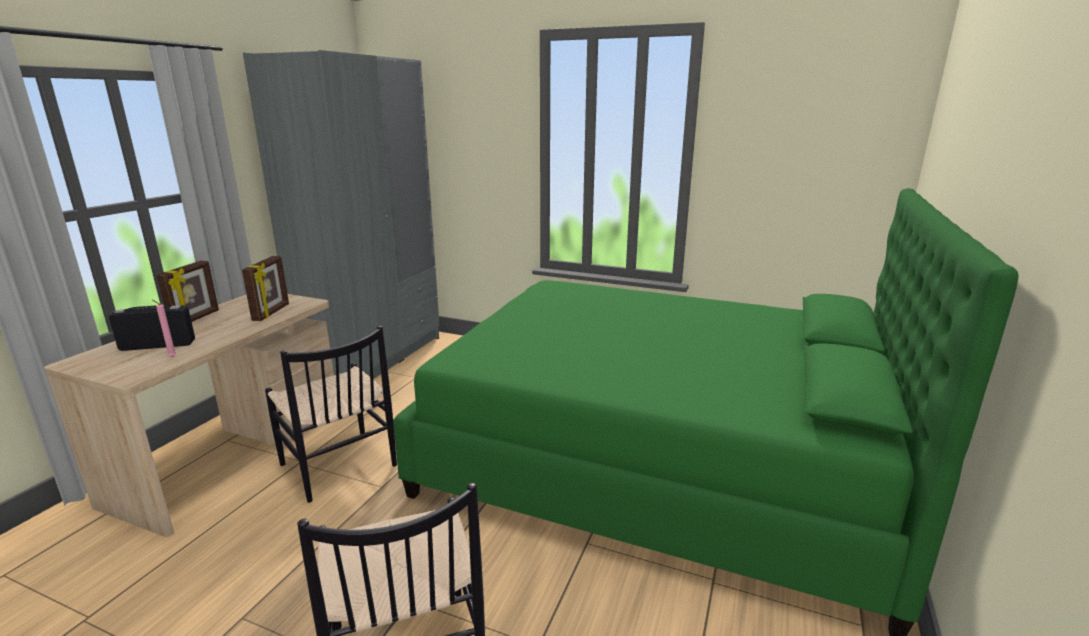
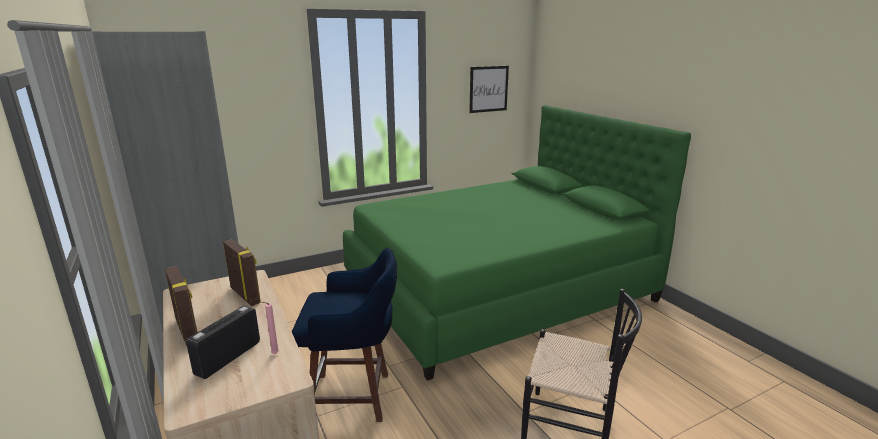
camera: 50 degrees left, 0 degrees up
(340, 468) = (354, 397): black chair -> blue stool
(815, 151) = (488, 89): none -> picture

